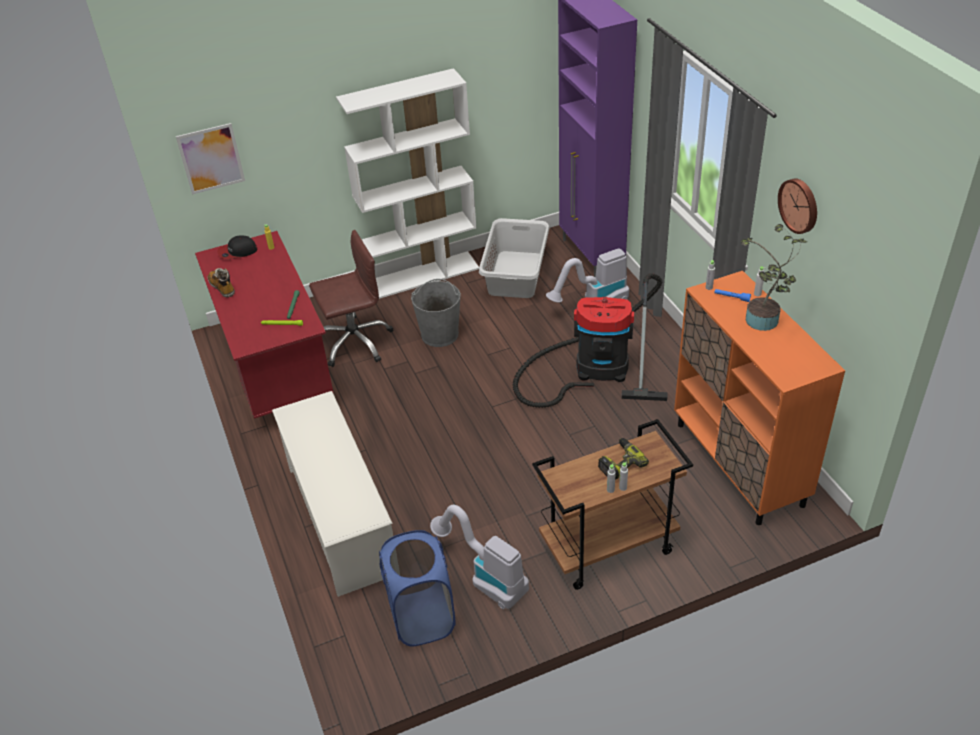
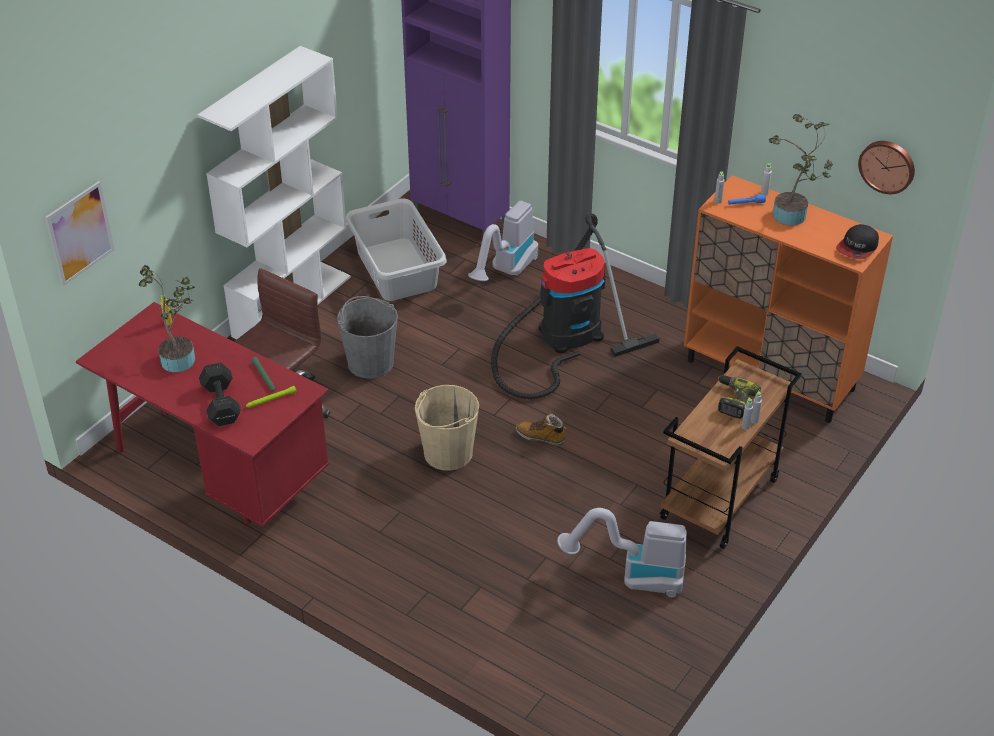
camera: 35 degrees left, 0 degrees up
(222, 287) = (155, 386): boot -> boot (541, 437)
(237, 252) = (130, 341): cap -> cap (857, 247)
(248, 316) = (221, 405): none -> black dumbbell
(255, 274) = (180, 358): none -> potted plant
(341, 519) = (439, 590): white shoe rack -> none
(422, 617) = (605, 641): blue laundry basket -> none
(435, 421) = (447, 453): none -> beige bucket
(799, 205) = (791, 92): wall clock -> wall clock (887, 166)

